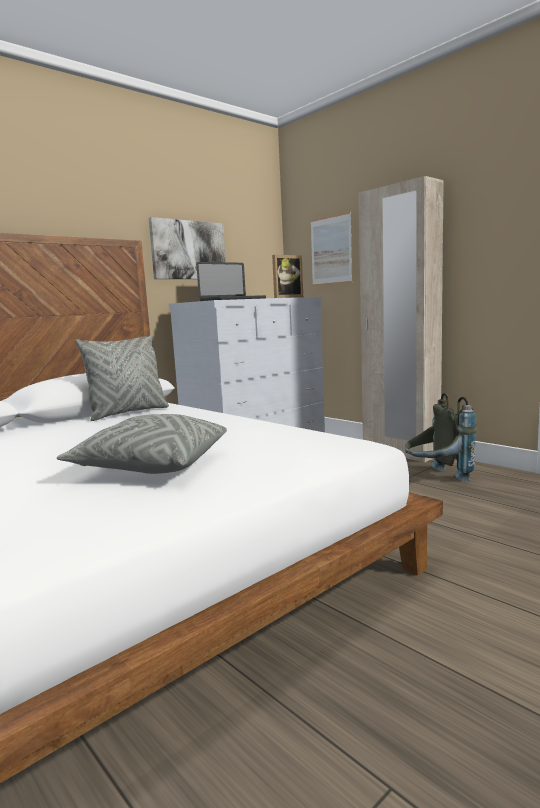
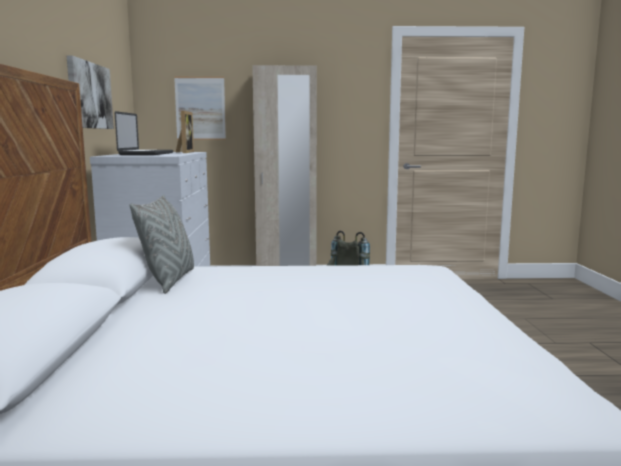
camera: 50 degrees left, 0 degrees up
(151, 466) = (382, 306): grey pillow -> none

